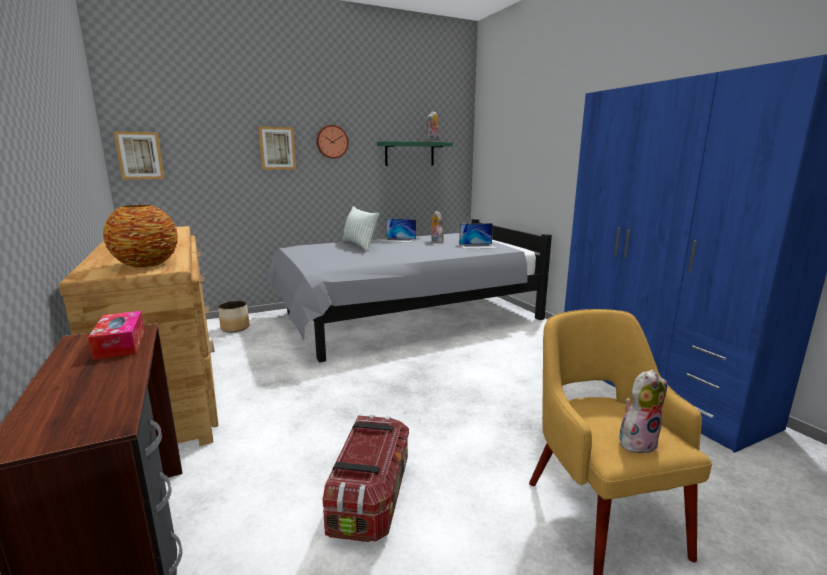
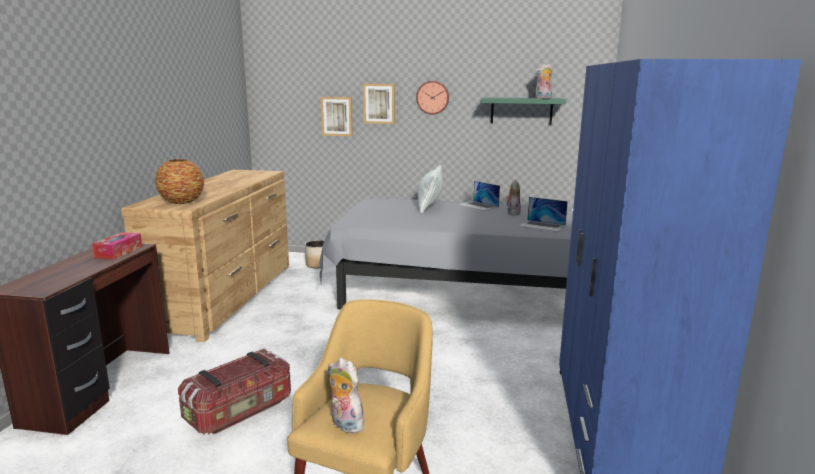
camera: 35 degrees right, 0 degrees up
(140, 155) = (270, 109): picture -> picture (337, 116)
(637, 442) = (344, 425): plush toy -> plush toy turned 150 degrees counterclockwise

